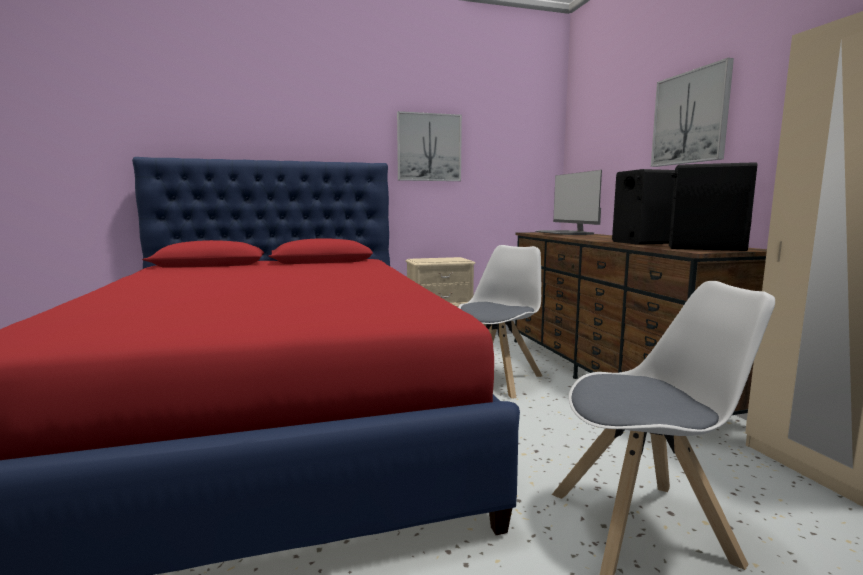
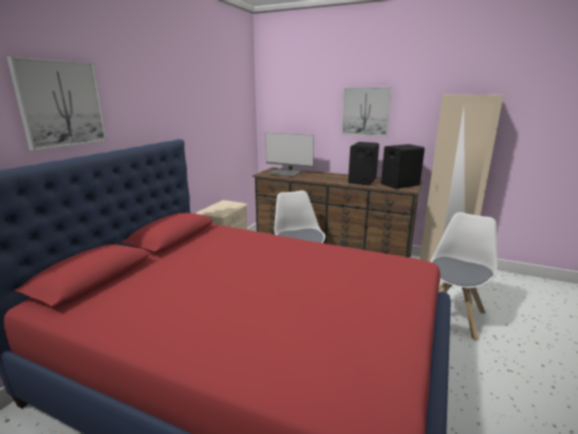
camera: 50 degrees left, 10 degrees up
(429, 147) = (196, 119): picture -> picture (61, 104)

